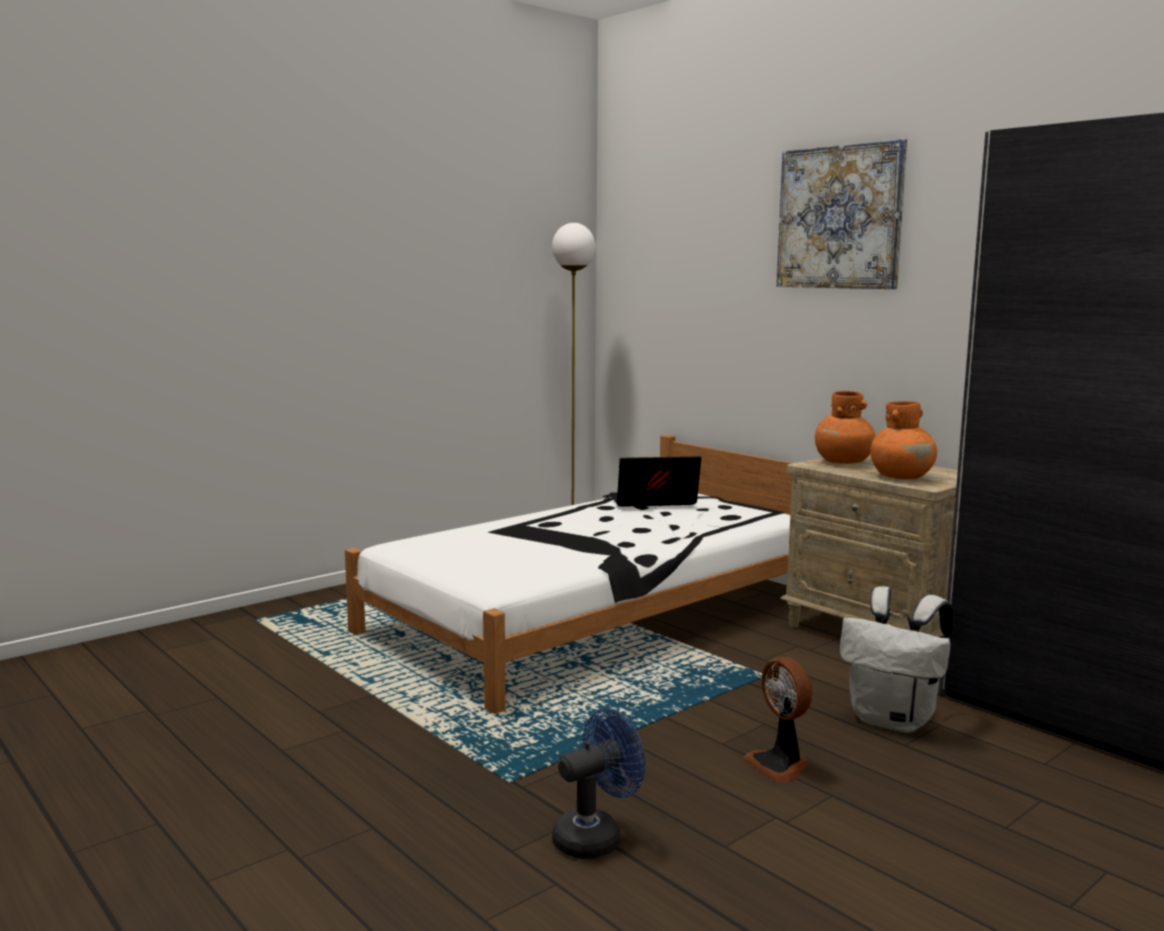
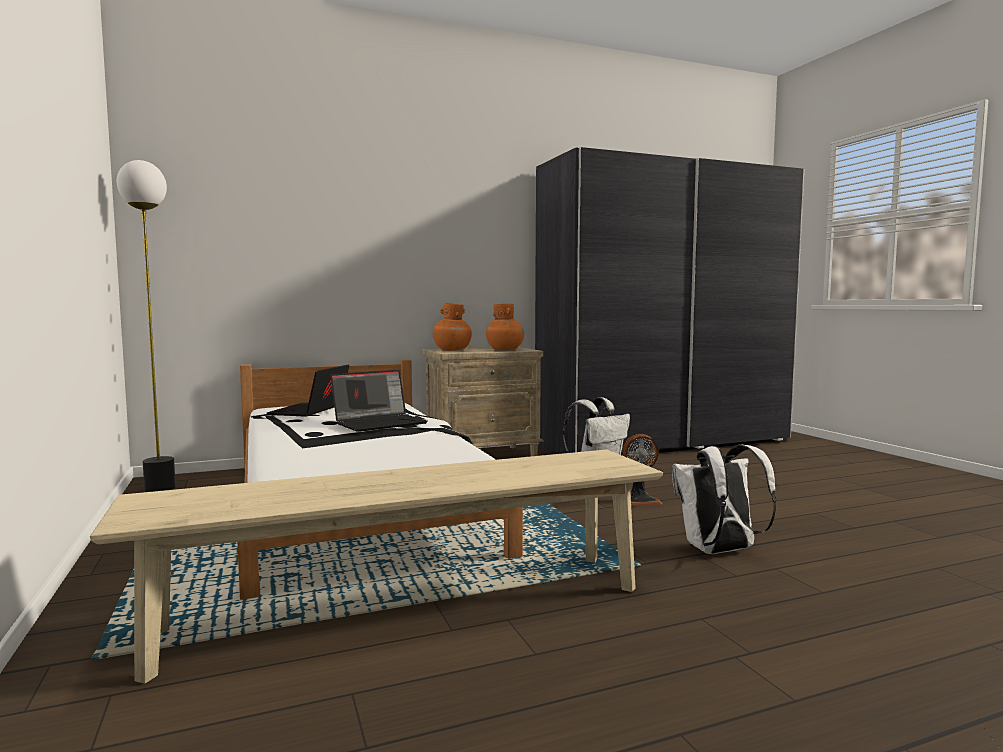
camera: 70 degrees left, 5 degrees down
(352, 689) = (410, 609): none -> beige bench
(596, 837) = (719, 551): blue fan -> white backpack
(616, 532) = (380, 423): none -> laptop
(840, 217) = (399, 190): picture -> none

